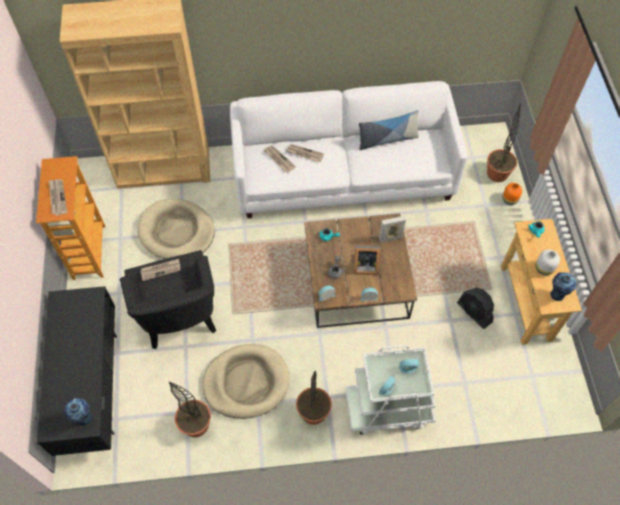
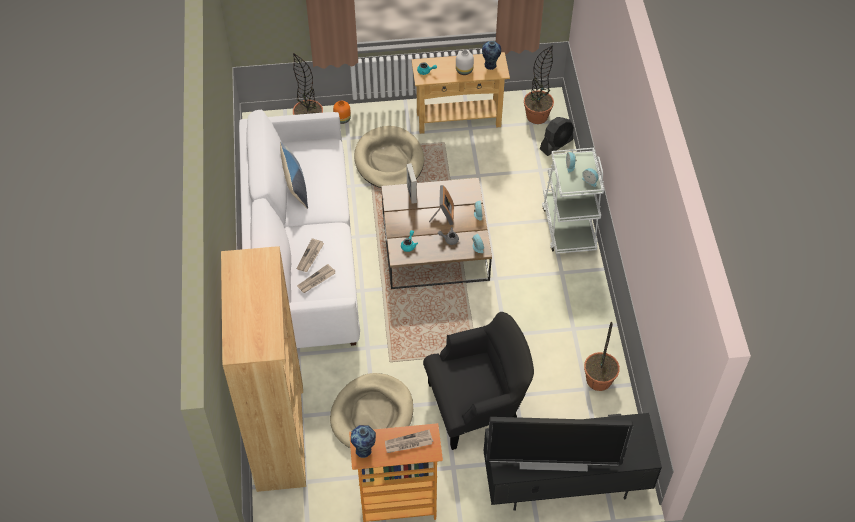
camera: 90 degrees left, 5 degrees down
(62, 341) = (553, 460): none -> television
(84, 419) = (633, 428): vase -> vase (364, 450)
(161, 270) = (454, 389): newspaper -> none
(246, 382) = (551, 339): beige dog bed -> beige dog bed (389, 161)
(313, 412) = (577, 283): potted plant -> potted plant (537, 116)
(474, 312) = (469, 157): black fan -> black fan (556, 144)

